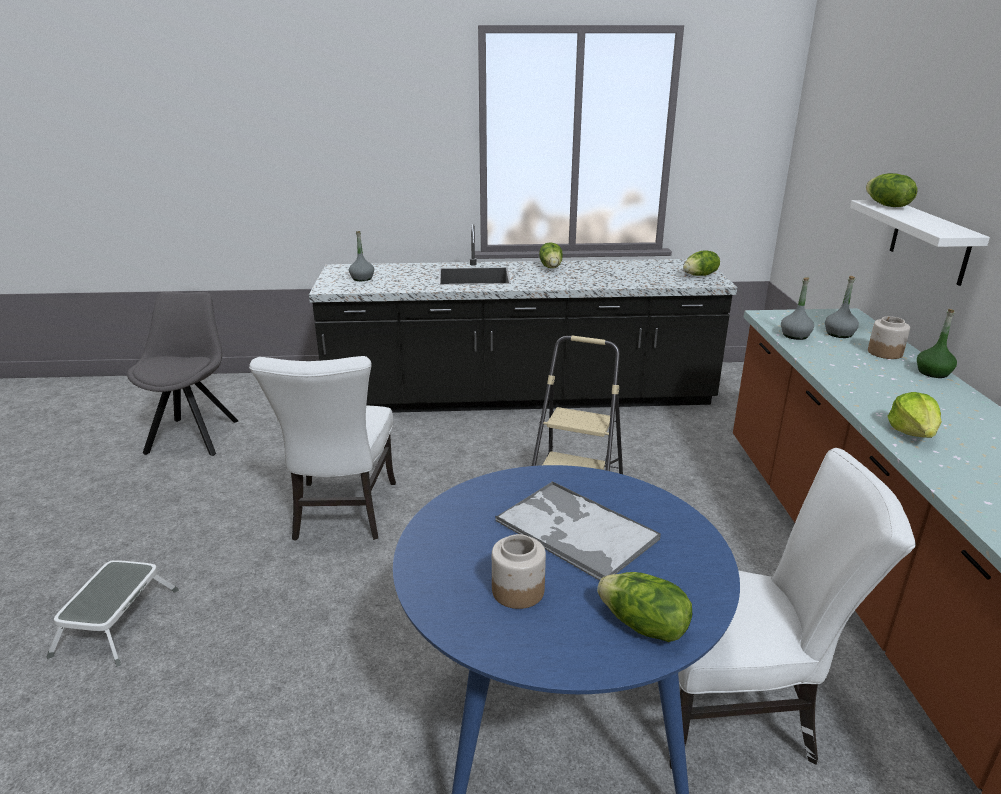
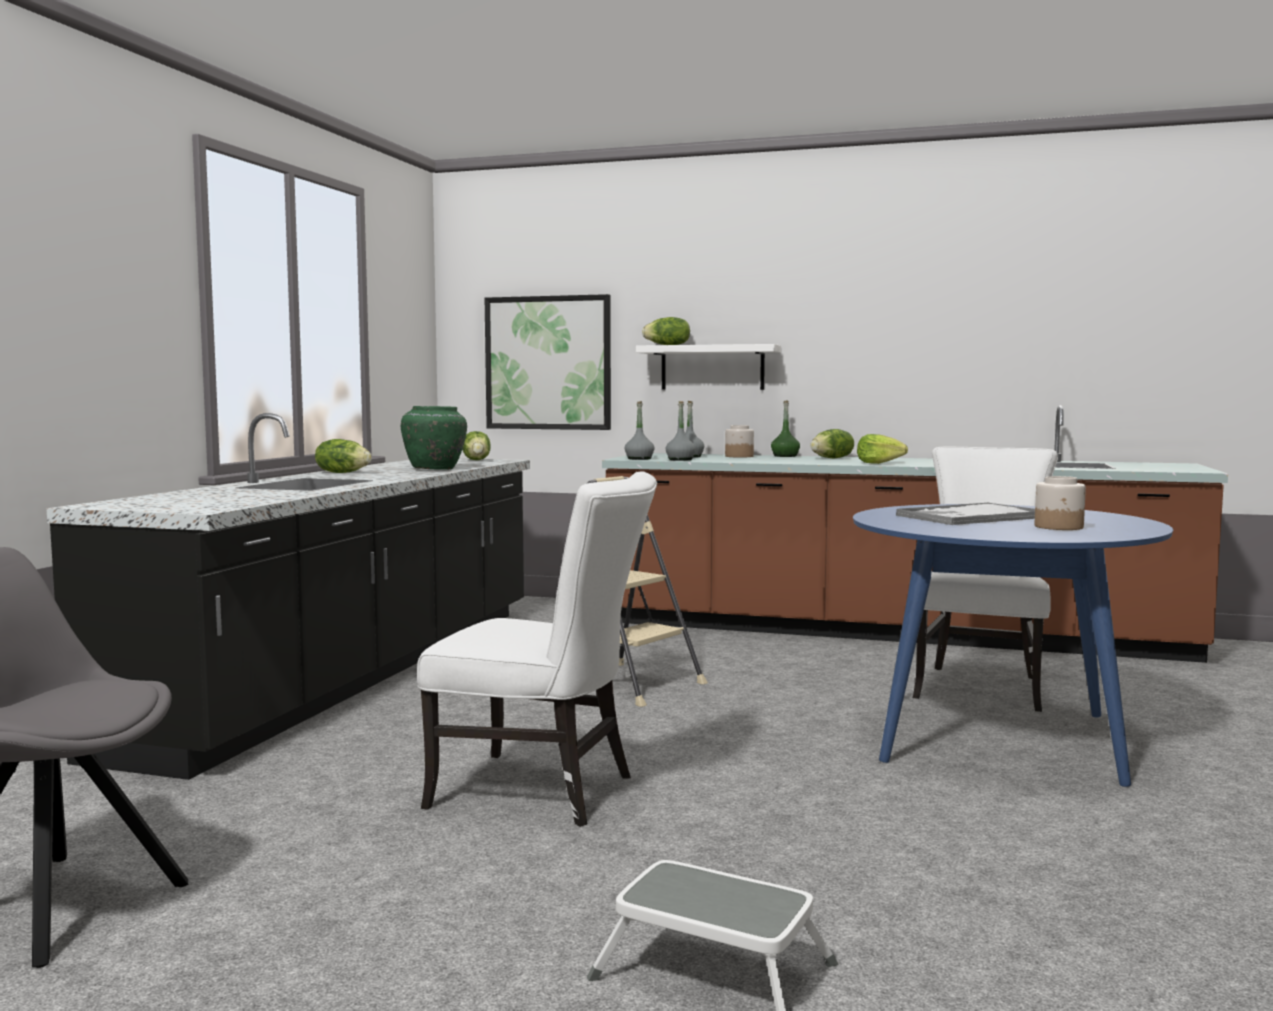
camera: 70 degrees left, 20 degrees down
(362, 278) = (193, 502): grey bottle -> grey bottle (639, 459)
(607, 280) = (435, 469): none -> green vase
(643, 626) = (1098, 517): lettuce -> lettuce (832, 458)
(835, 193) = (548, 363): none -> picture

